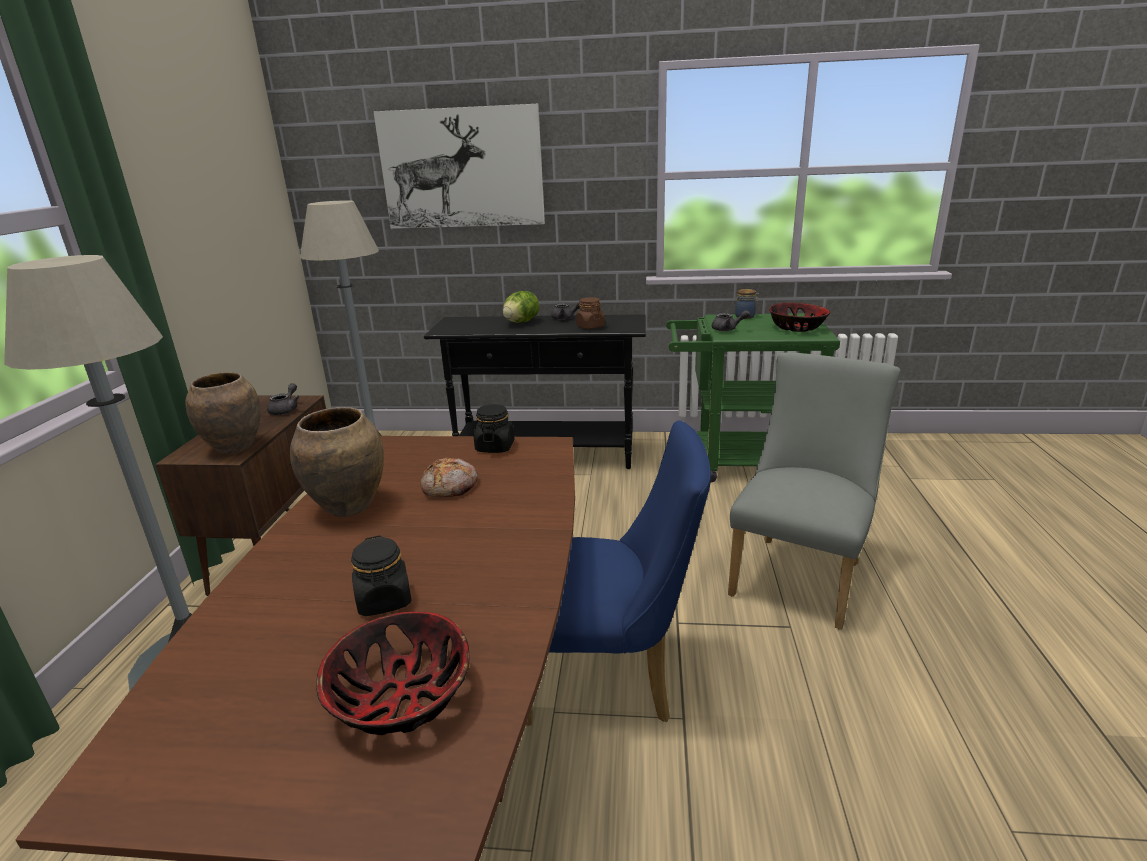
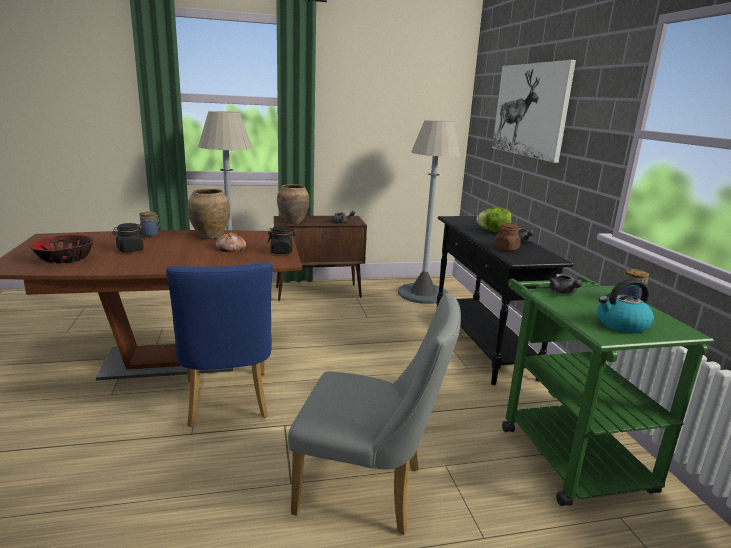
camera: 70 degrees right, 5 degrees down
(269, 581) = (150, 235): none -> jar
(797, 327) = (621, 325): bowl -> kettle

